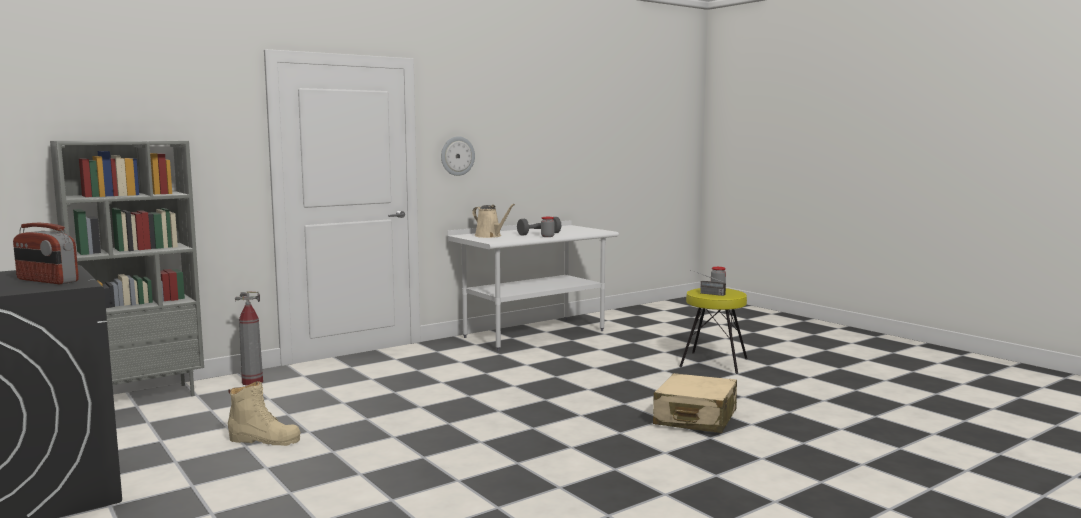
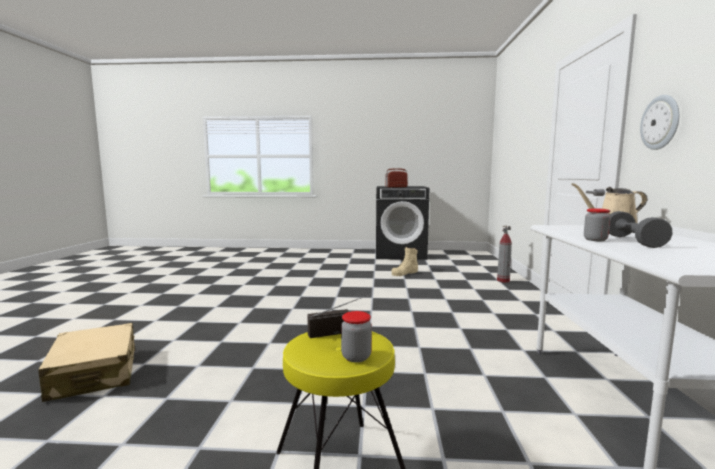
camera: 130 degrees right, 0 degrees up
(142, 398) = (494, 267): grey bookcase -> none
(695, 418) = (249, 352): beige suitcase -> beige suitcase (95, 373)

